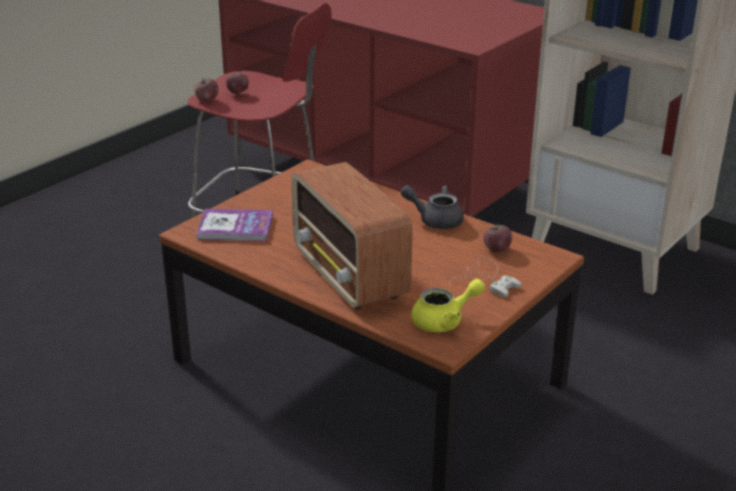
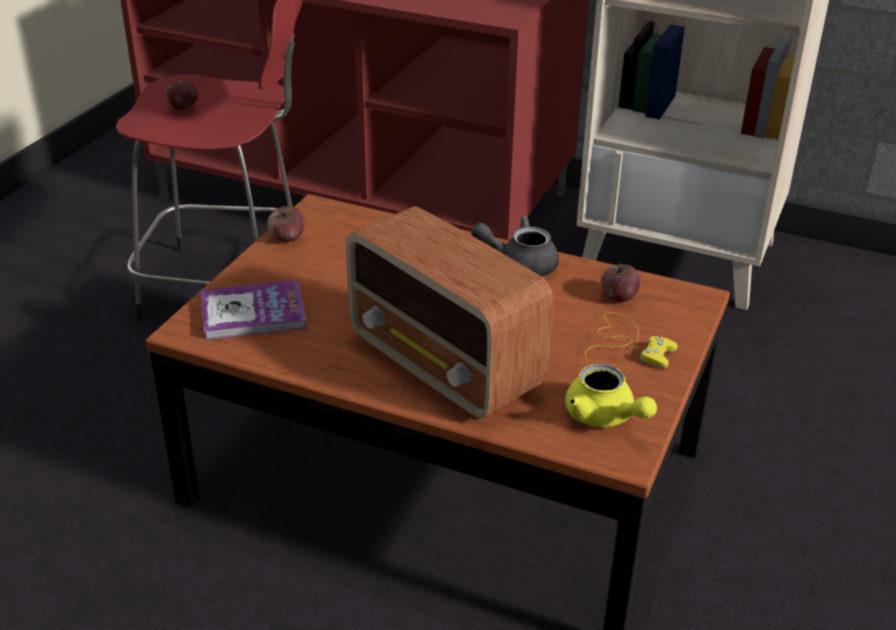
camera: 15 degrees left, 5 degrees up
(206, 100) = (144, 124): apple -> apple (287, 238)
(444, 321) = (604, 417): yellow teapot -> yellow teapot turned 90 degrees clockwise
(487, 279) = (627, 343): white game controller -> yellow game controller

